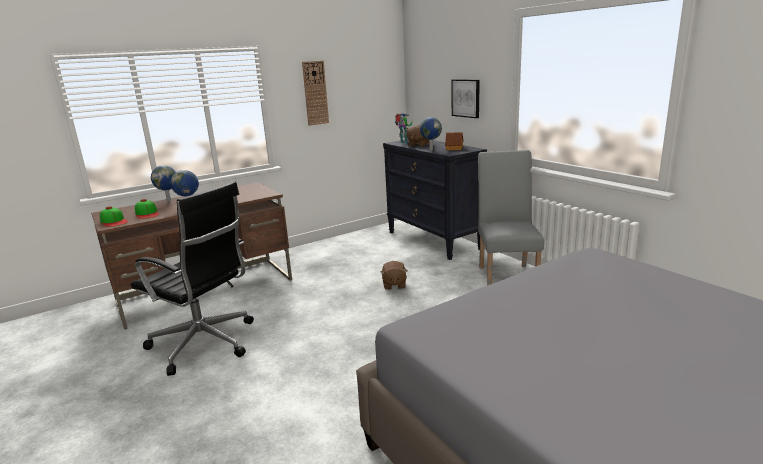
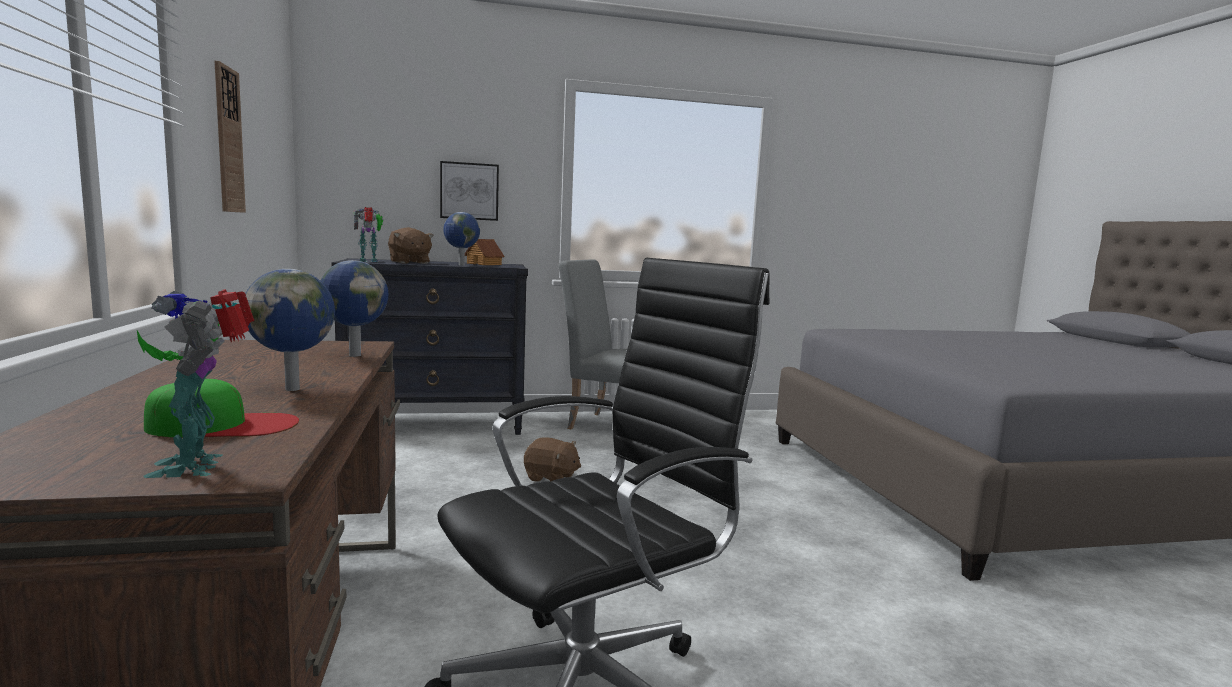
camera: 70 degrees left, 10 degrees down
(114, 221) = (197, 465): cap -> toy robot
(169, 200) = (121, 398): globe -> globe (354, 355)

